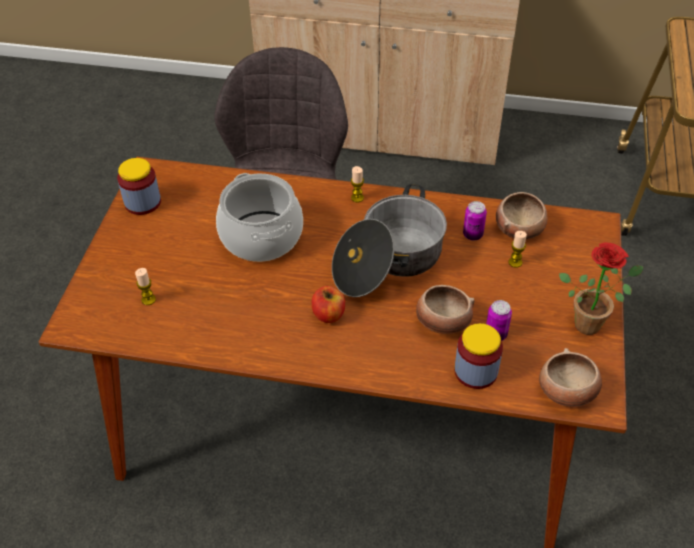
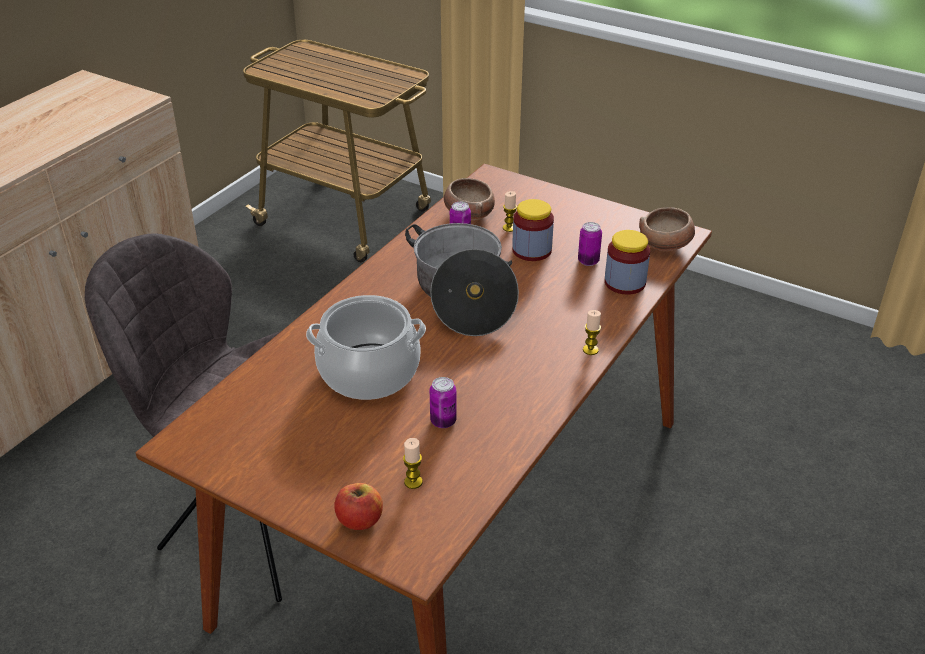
camera: 70 degrees left, 10 degrees down
(143, 202) = (235, 460): jar -> jar (532, 250)
(220, 296) = (443, 421): none -> can
(329, 314) = (512, 350): apple -> apple (360, 520)
(357, 198) = (358, 293): candle -> candle (590, 350)
(442, 322) = (559, 285): bowl -> none
(591, 322) = (598, 212): potted plant -> none

